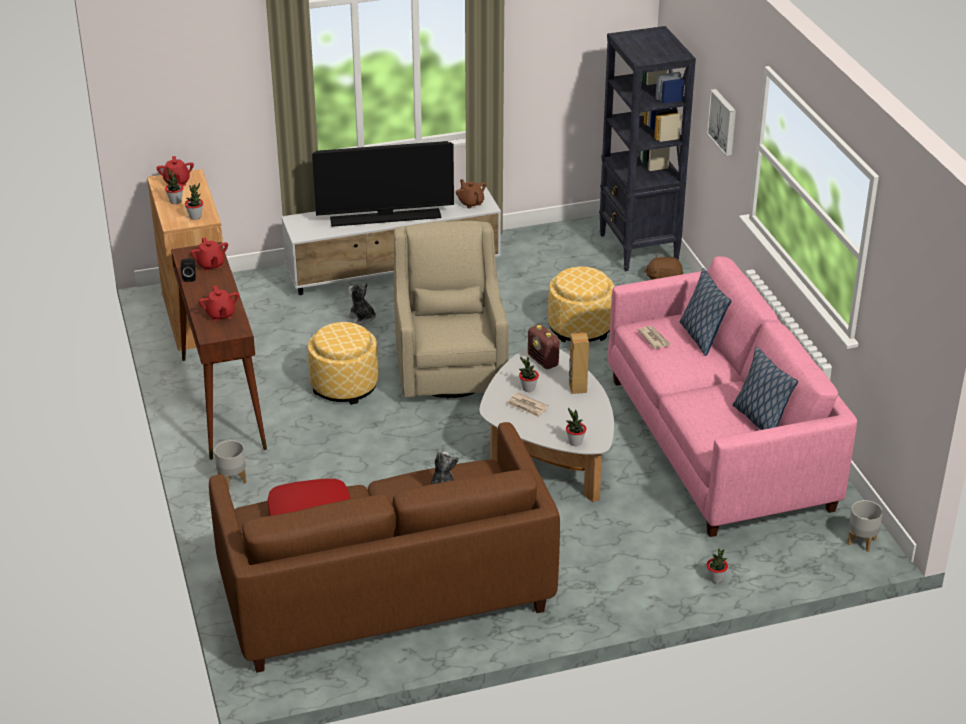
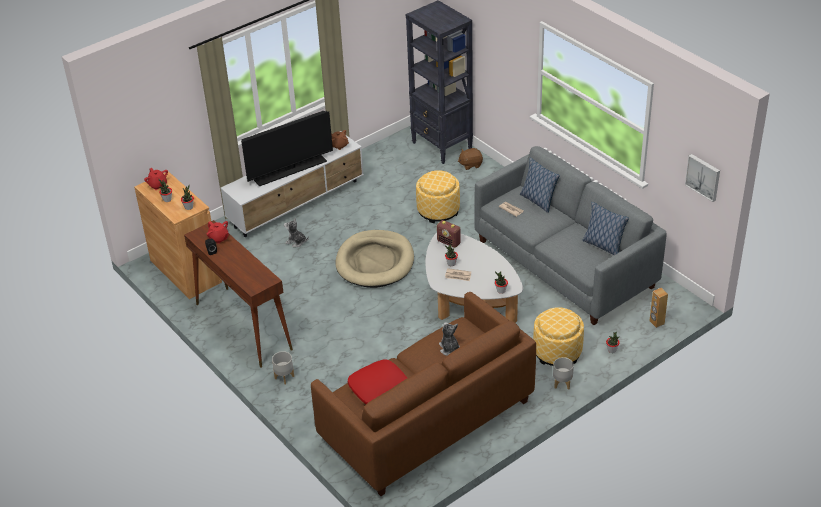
camera: 20 degrees left, 5 degrees up
(220, 315) = (250, 272): red teapot -> none
(344, 386) = (315, 292): ottoman -> ottoman (557, 352)
(450, 370) = (375, 262): beige armchair -> beige dog bed
(577, 388) = (480, 255): brown speaker -> brown speaker (656, 322)
(719, 443) = (565, 263): pink sofa -> grey sofa
(723, 122) = (503, 58): picture -> picture (703, 177)
(862, 542) = (679, 302): grey planter -> grey planter (562, 383)

